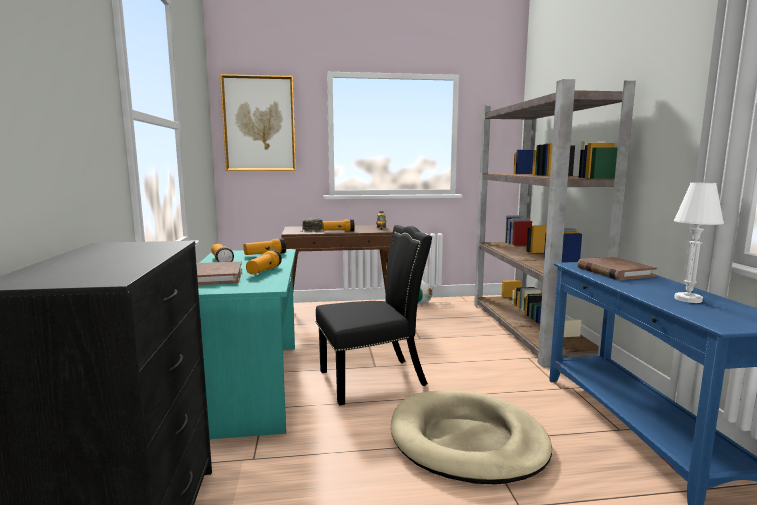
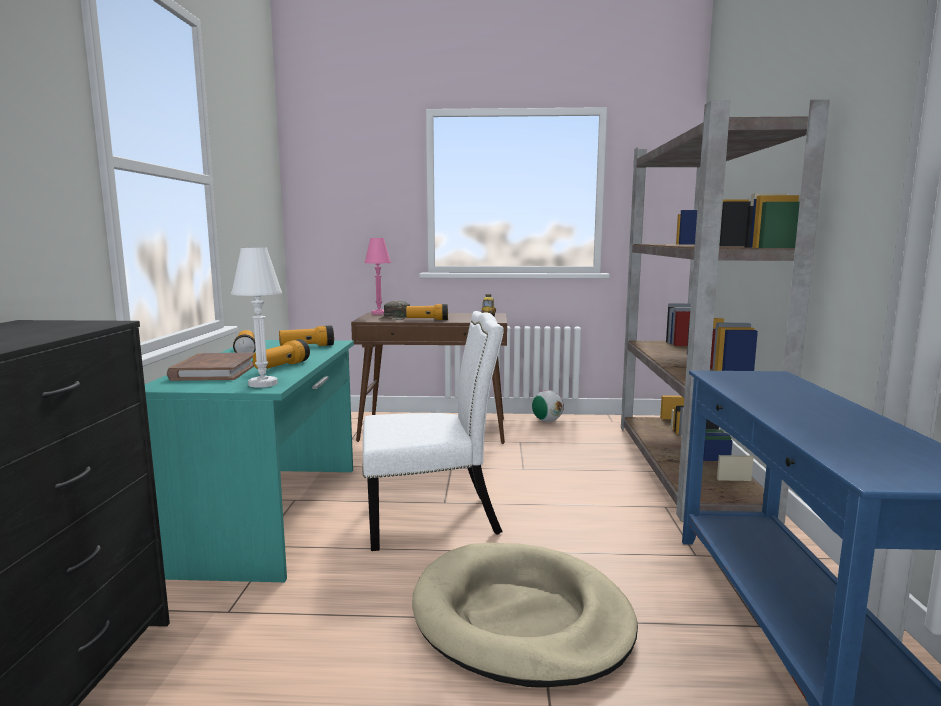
camera: 10 degrees right, 0 degrees up
(259, 124) = (339, 180): picture -> none
(295, 227) = (379, 313): none -> pink table lamp
(371, 380) = (429, 520): black chair -> white chair
(614, 272) = (770, 387): brown book -> none
(688, 299) = (853, 433): white table lamp -> white table lamp (263, 384)

